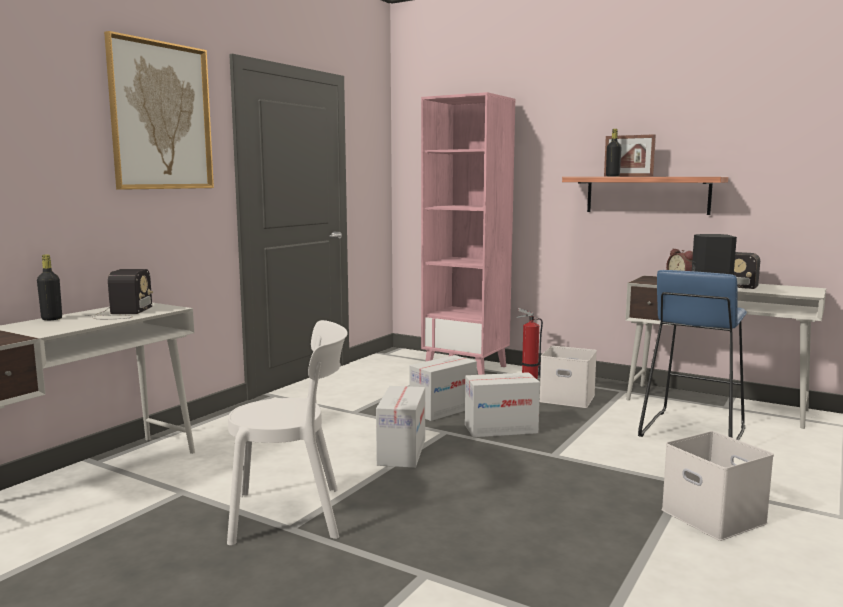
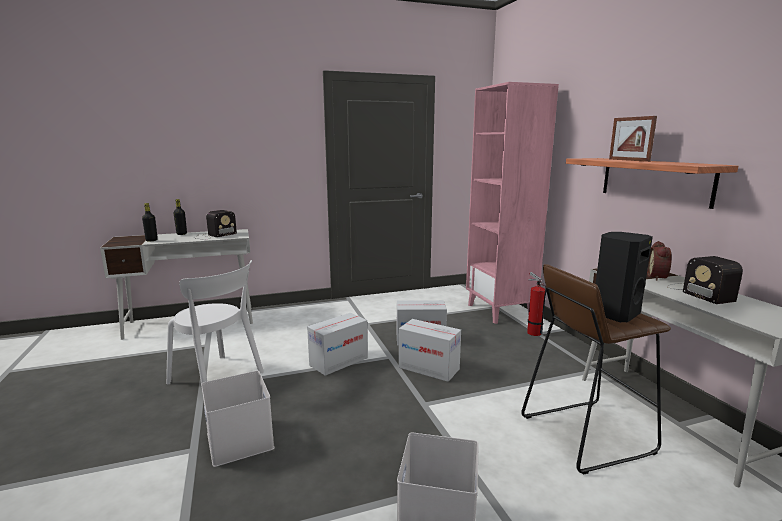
camera: 40 degrees right, 5 degrees up
(161, 116) = (264, 117): picture -> none
(568, 398) = (531, 360): white storage box -> white storage box (241, 441)
(612, 176) = (608, 160): black bottle -> black bottle (151, 240)
(692, 432) = (585, 434): blue stool -> brown stool

